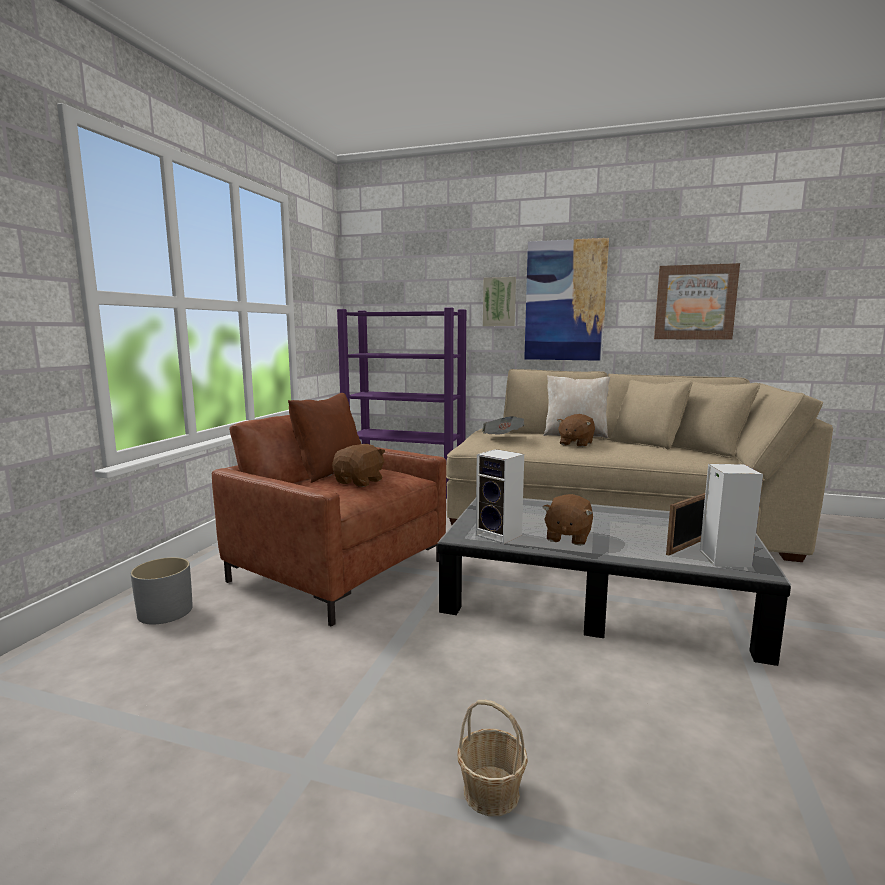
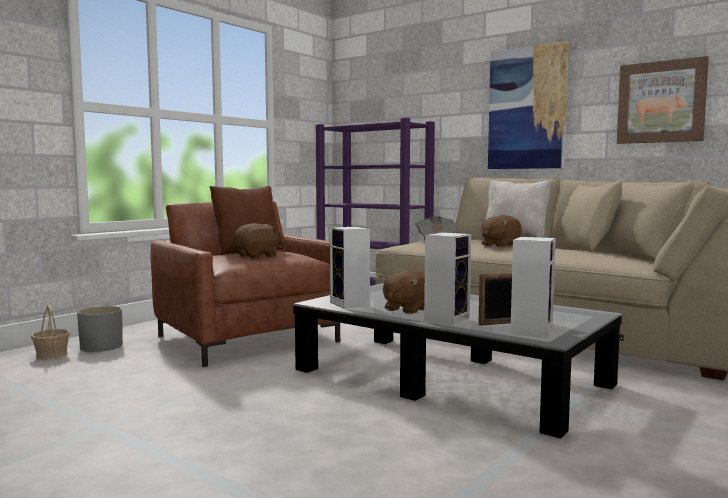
camera: 20 degrees right, 5 degrees down
(491, 791) = (206, 458): basket -> basket (52, 355)
(499, 302) = (466, 113): picture -> none
(626, 550) = (447, 319): none -> speaker

